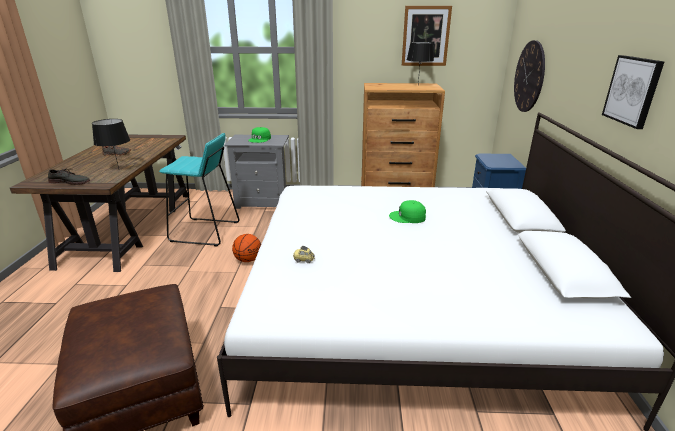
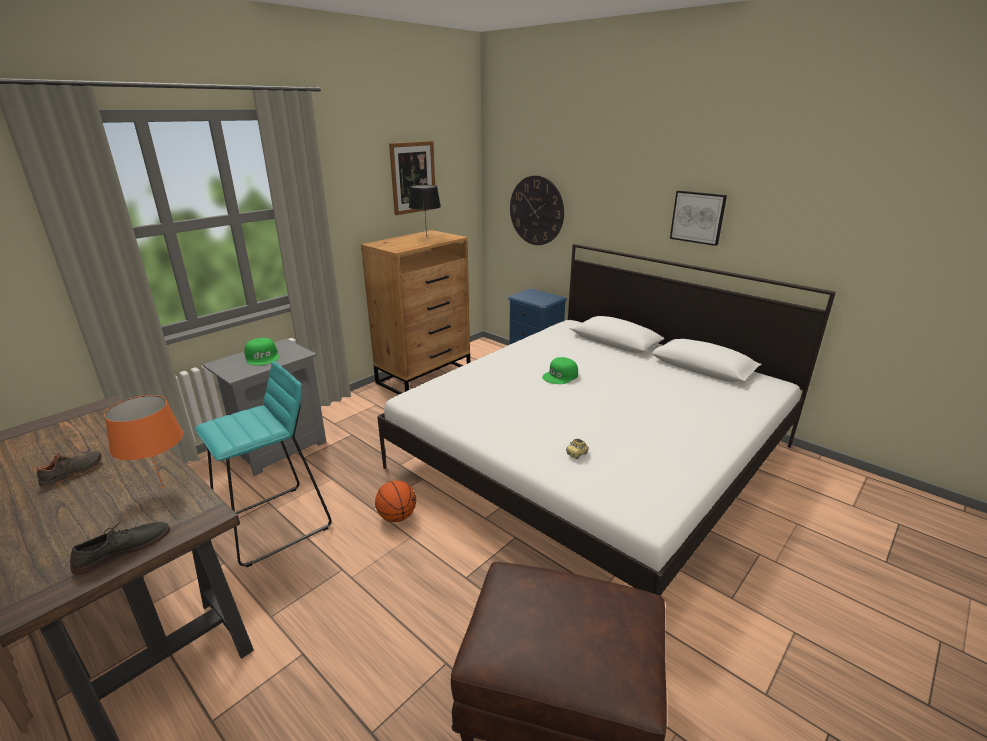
camera: 50 degrees left, 0 degrees up
(119, 169) = (163, 487): black table lamp -> orange table lamp

